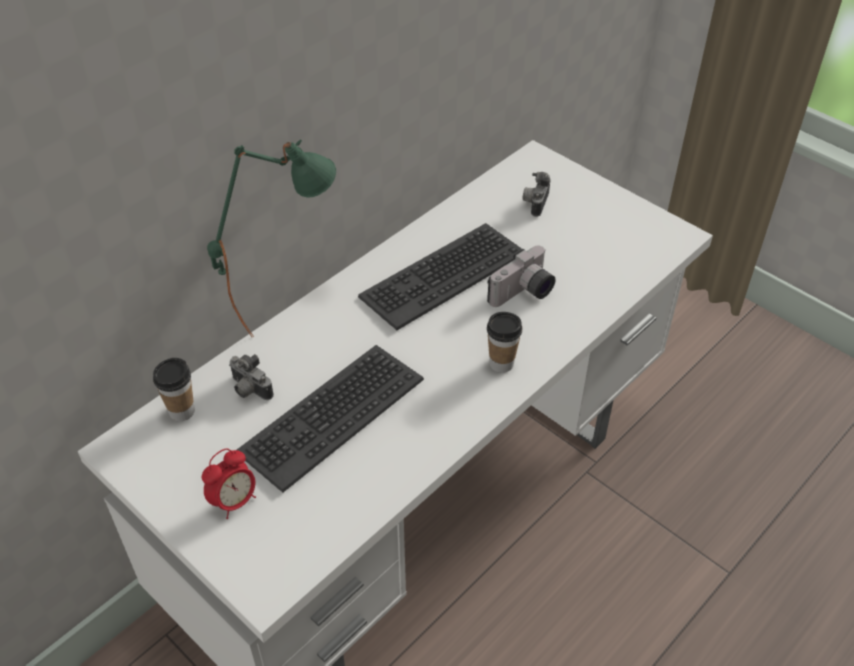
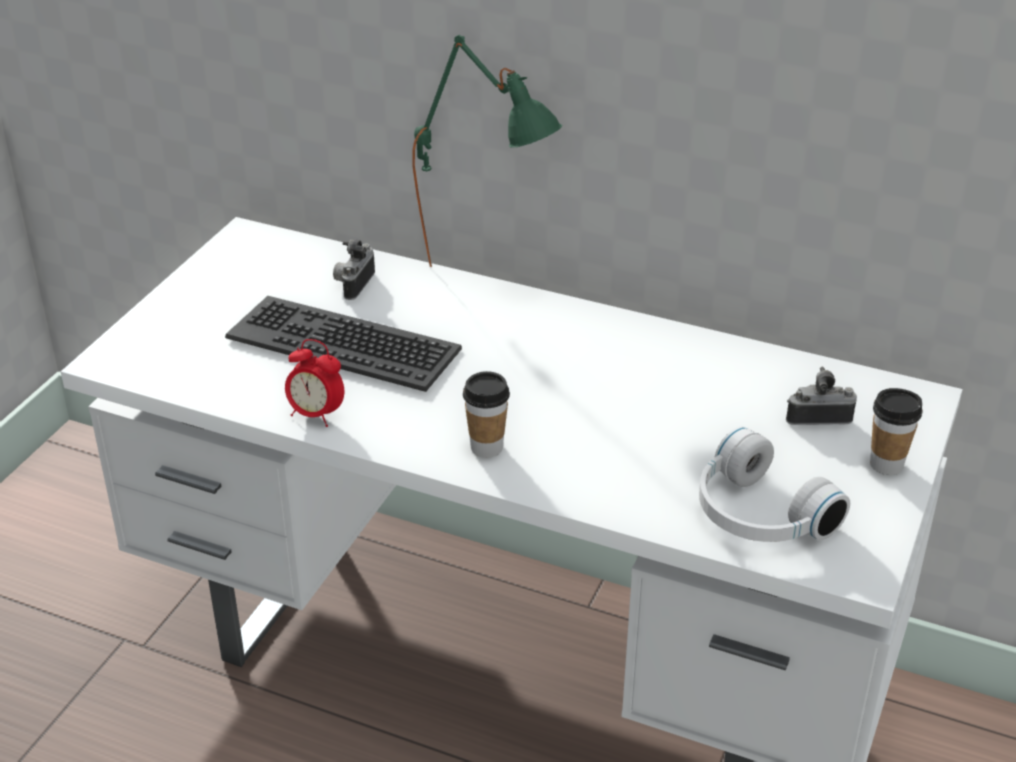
camera: 70 degrees right, 10 degrees down
(182, 411) = (307, 255): cup -> cup (886, 464)
(234, 501) = (206, 315): alarm clock -> alarm clock (316, 415)
(442, 275) = (614, 369): keyboard -> none
(523, 294) = (624, 441): camera -> none
(617, 259) = (757, 515): none -> white headphones

